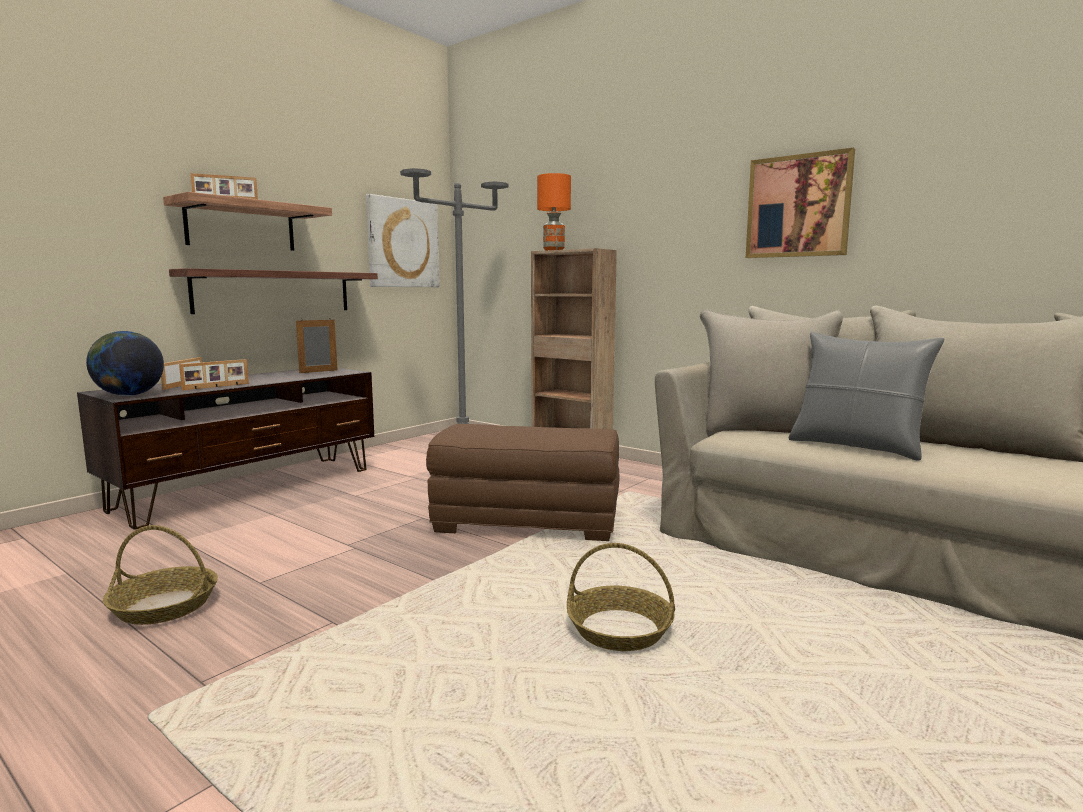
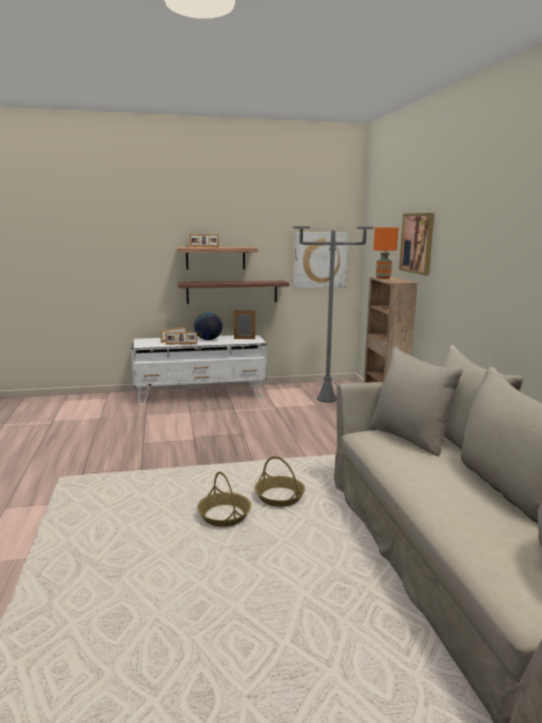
camera: 40 degrees right, 5 degrees up
(129, 395) = (143, 344): globe -> globe (208, 339)
(165, 606) = (107, 442): basket -> basket (280, 497)
(250, 489) = (201, 395): brown tv stand -> white tv stand
(529, 521) = (284, 451): brown ottoman -> none
(798, 206) = (503, 273): picture -> picture (417, 243)
(856, 446) = (418, 465): grey pillow -> none

